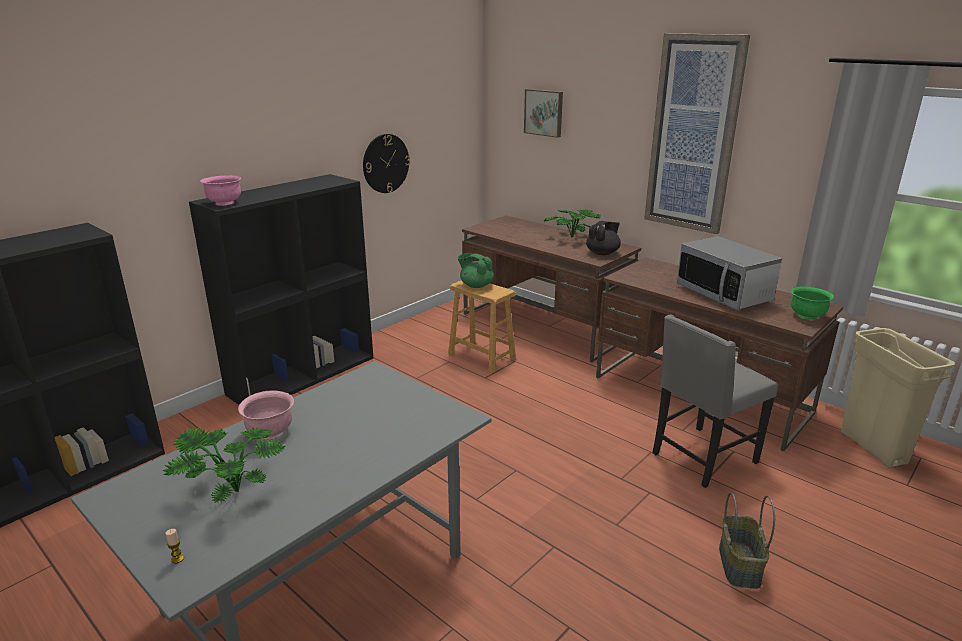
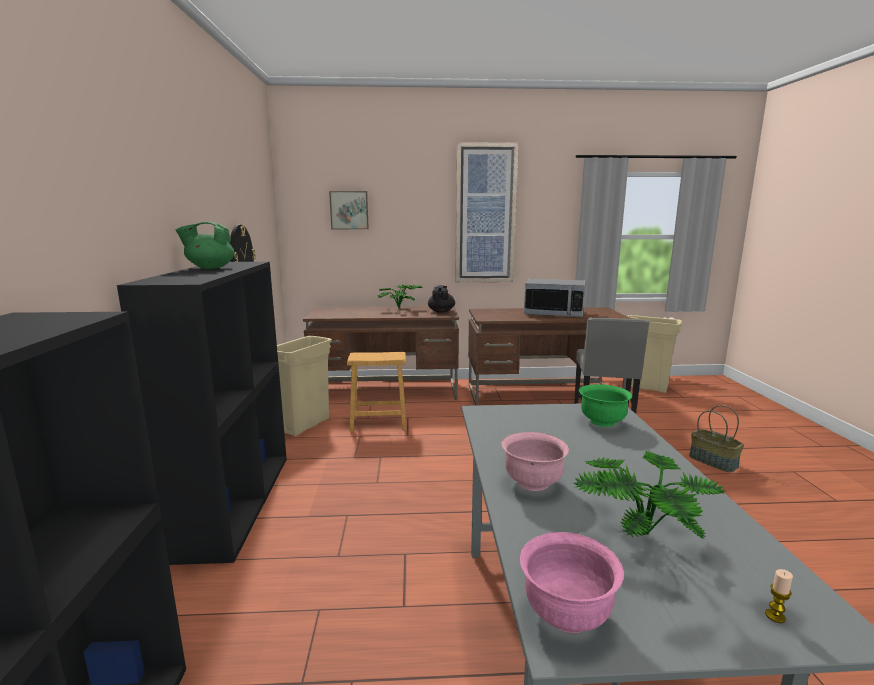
camera: 45 degrees left, 10 degrees down
(224, 203) = (181, 280): pink bowl -> pink bowl (566, 614)
(428, 335) = (306, 425): none -> beige trash can
(476, 285) = (369, 356): green teapot -> green teapot (210, 268)
(807, 316) = (608, 313): green bowl -> green bowl (602, 422)

